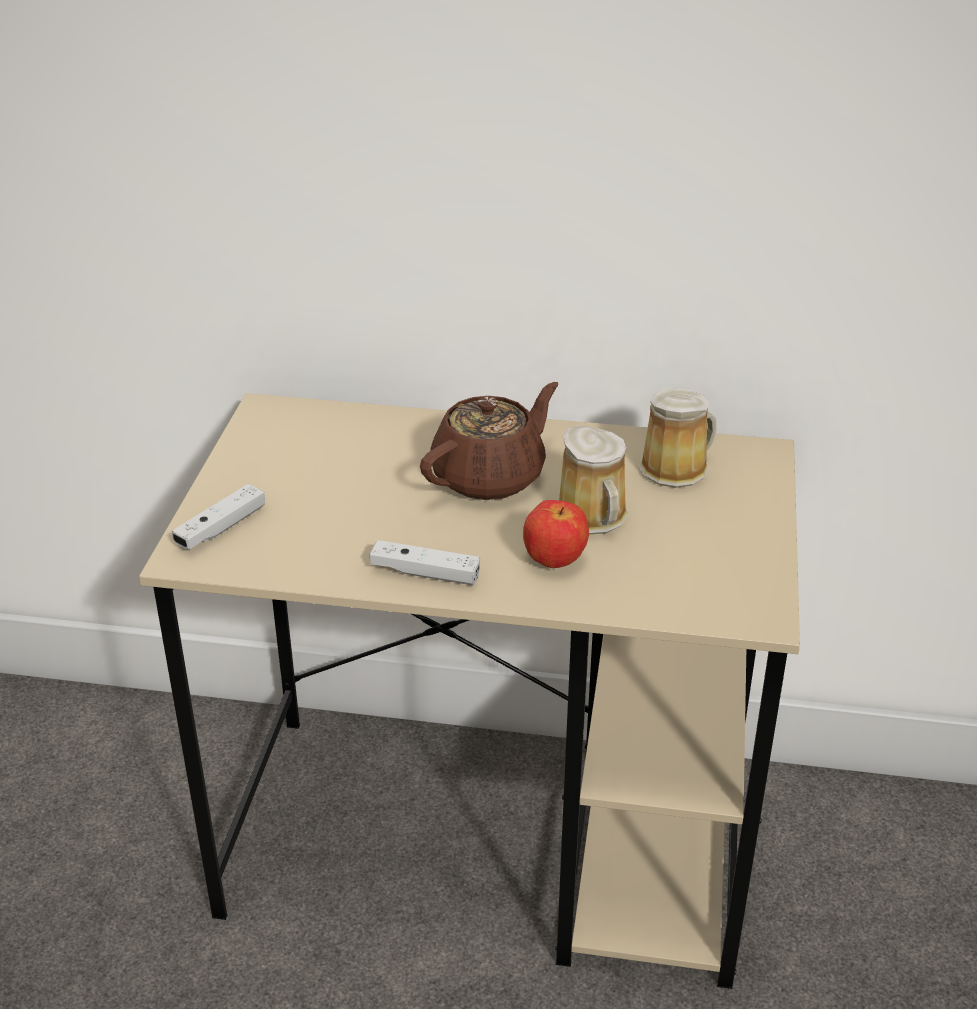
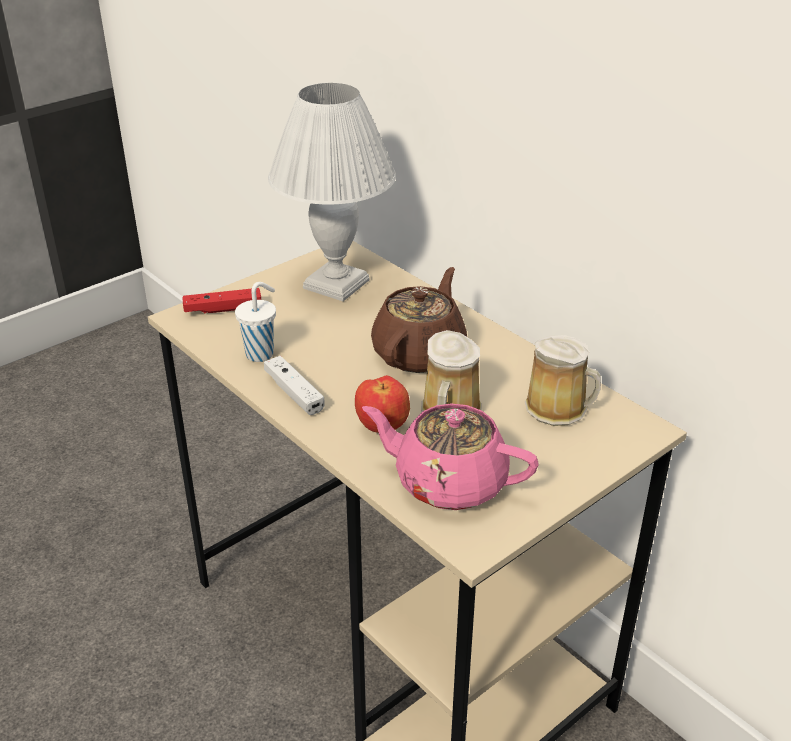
camera: 40 degrees right, 0 degrees up
(221, 528) = (223, 309): white game controller -> red game controller
(306, 447) = (334, 284): none -> white table lamp
(333, 552) = (261, 354): none -> white cup
(490, 476) = (420, 353): brown teapot -> brown teapot turned 60 degrees counterclockwise
(675, 577) = (448, 482): none -> pink teapot

